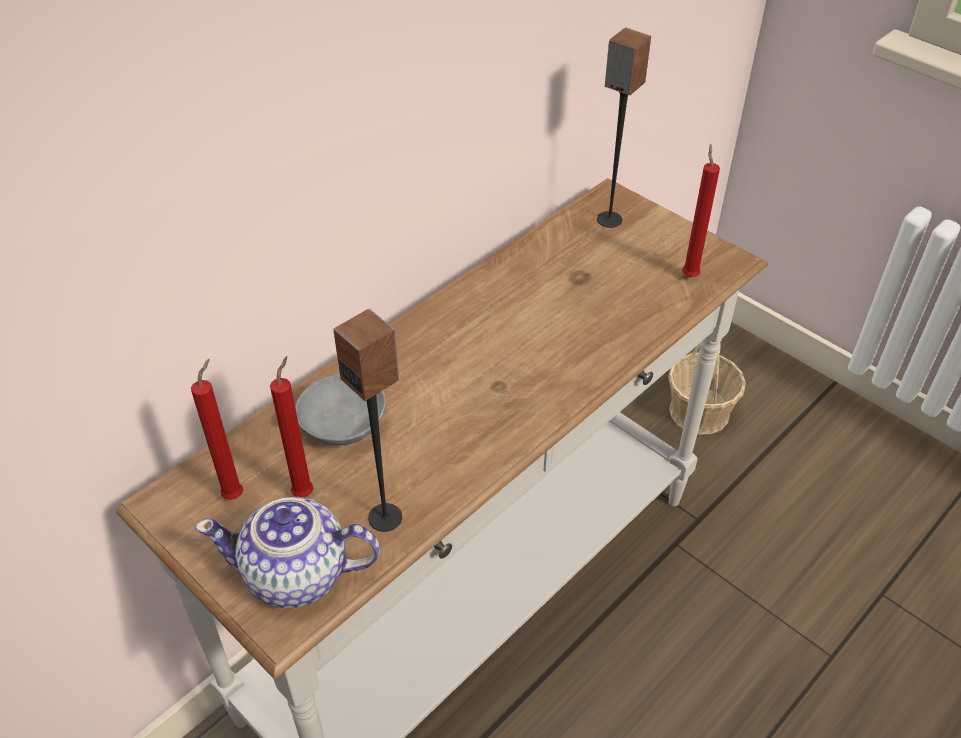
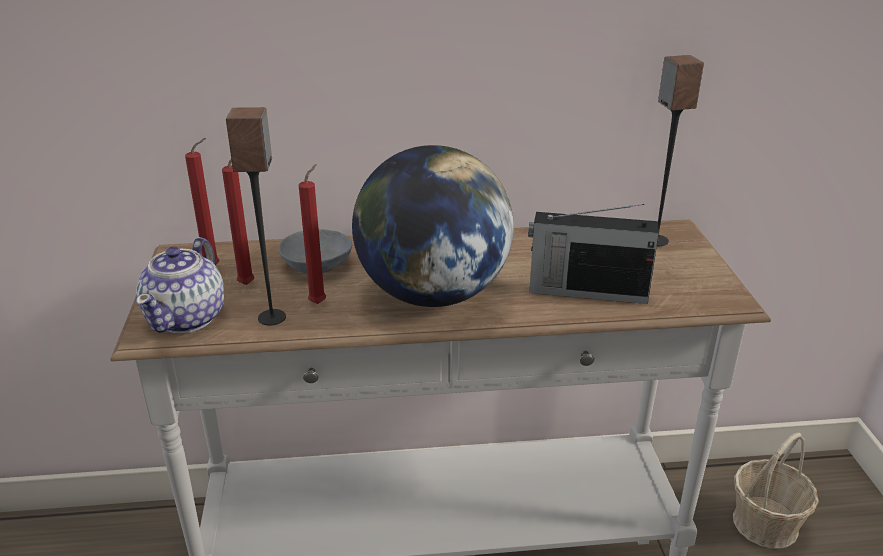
camera: 40 degrees right, 15 degrees down
(297, 575) = (187, 317): teapot -> teapot turned 120 degrees counterclockwise
(499, 394) = (432, 294): none -> globe
(618, 313) = (585, 291): none -> radio
(689, 275) = (679, 294): red candle -> red candle (320, 302)

